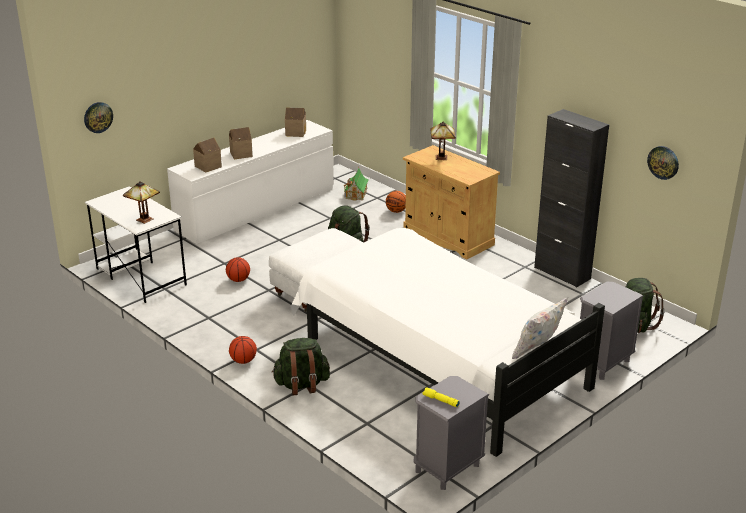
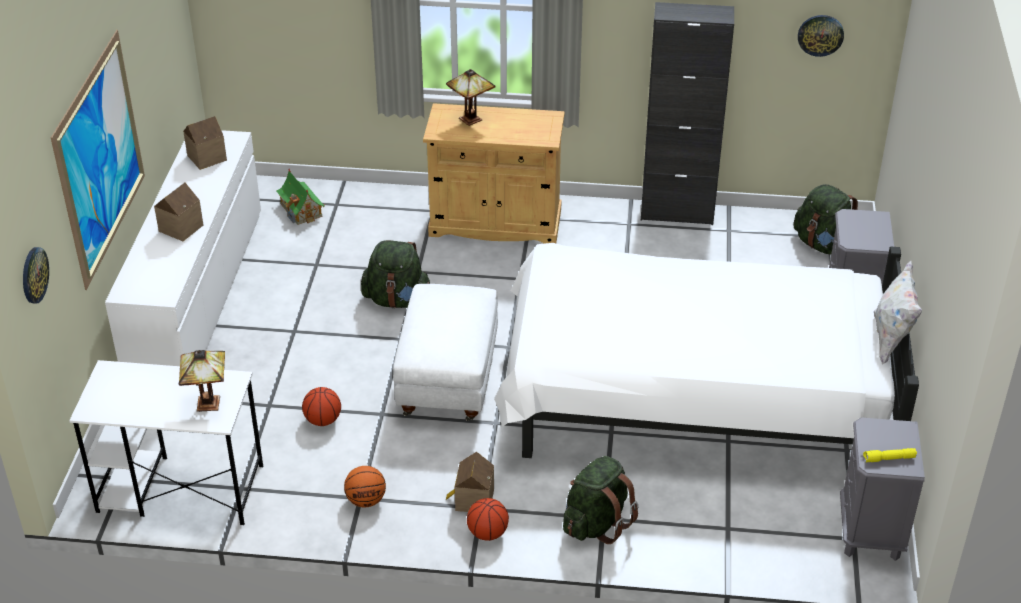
camera: 40 degrees left, 10 degrees up
(195, 89) = (100, 158): none -> picture
(207, 166) = (161, 271): toy house -> toy house (472, 500)
(396, 211) = (386, 214): basketball -> basketball (366, 500)

